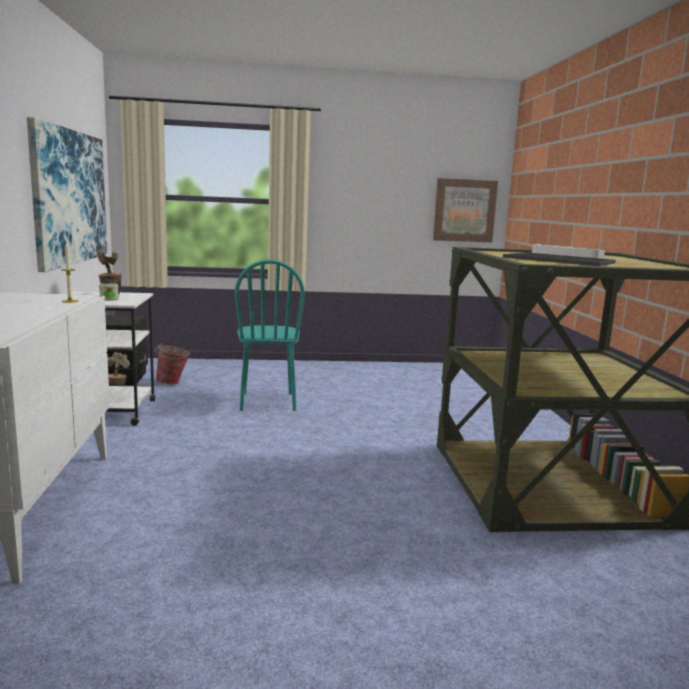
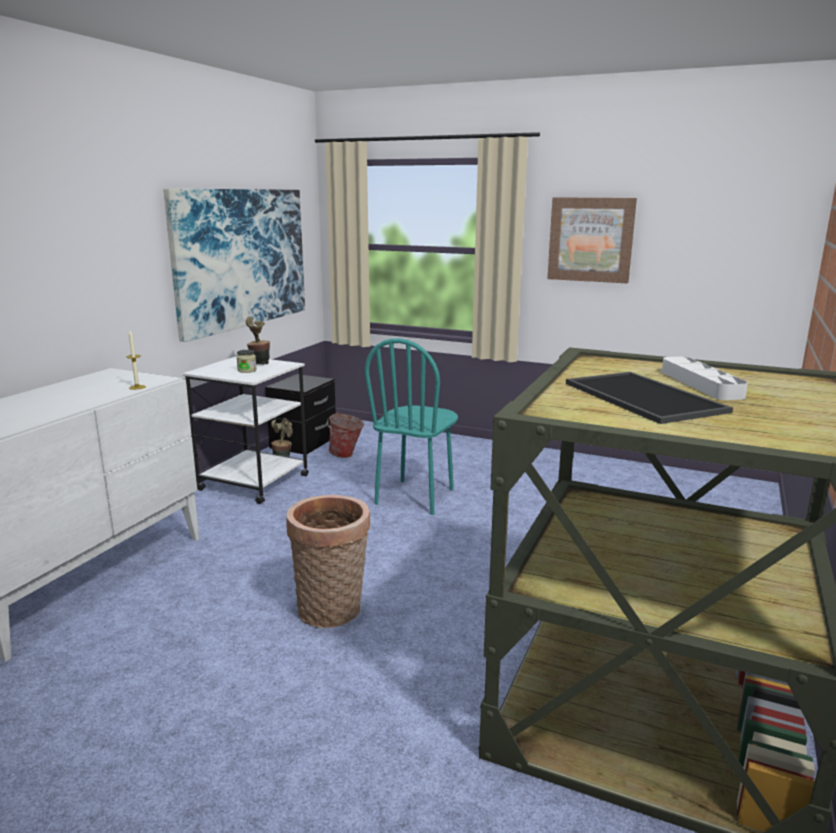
camera: 30 degrees right, 5 degrees up
(293, 481) = (332, 612): none -> basket
(464, 210) = (746, 262): picture -> picture (591, 239)

